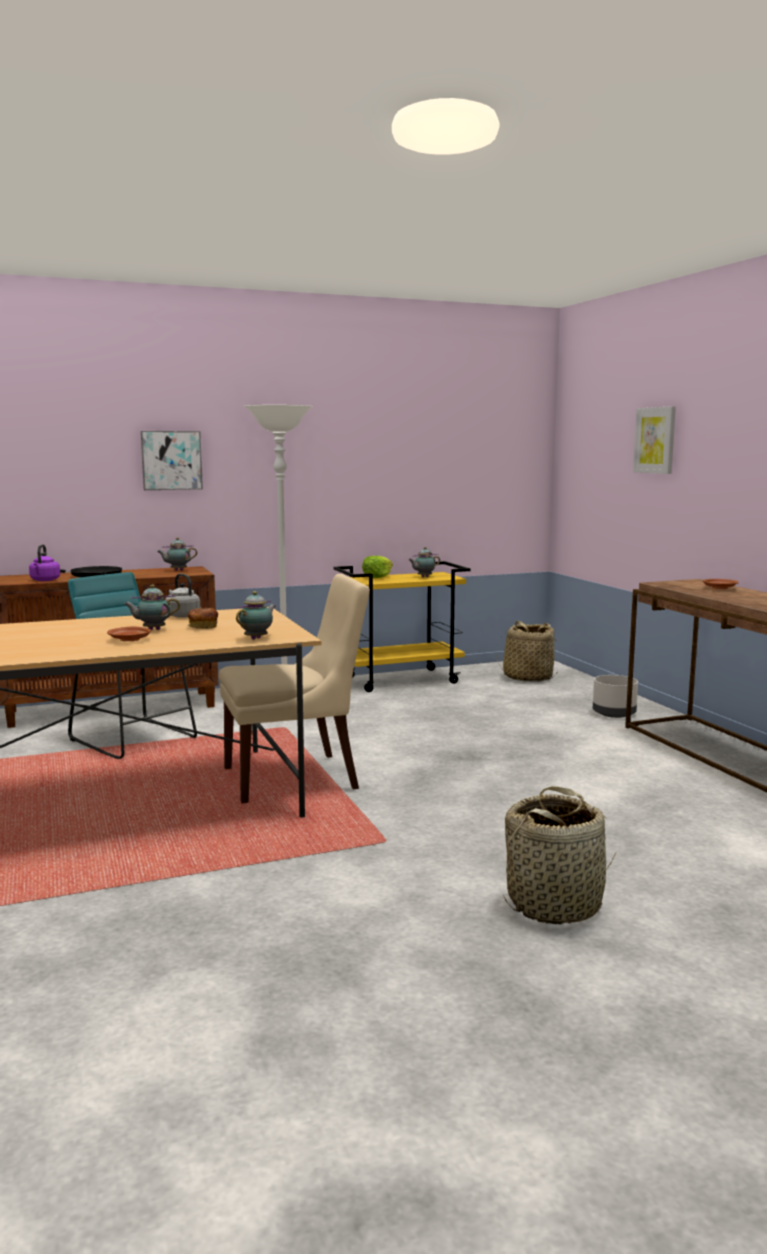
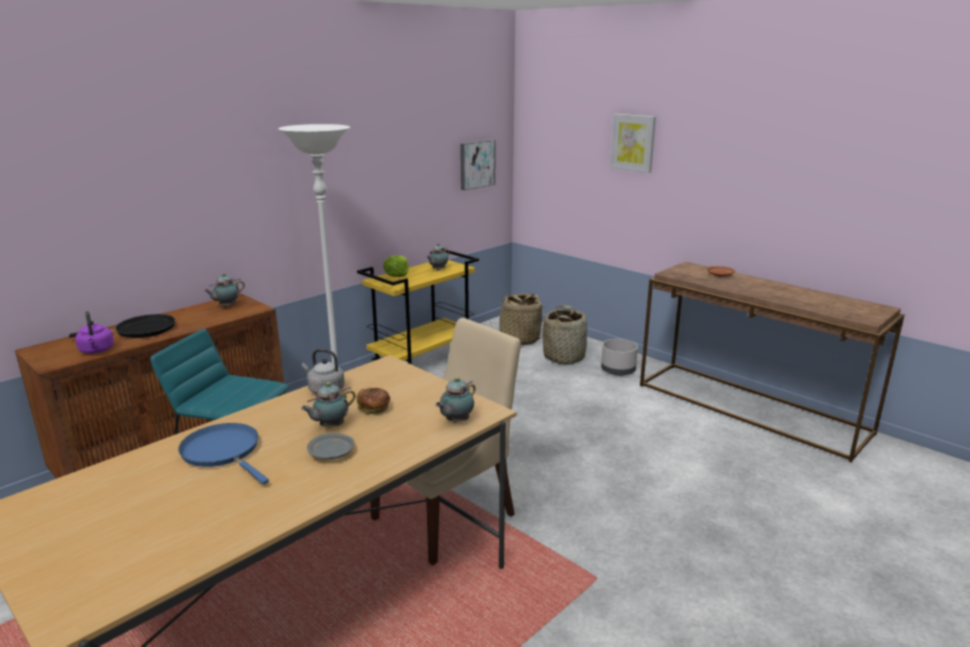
camera: 25 degrees left, 10 degrees up
(55, 631) = (223, 452): none -> blue frying pan
(129, 640) = (332, 454): brown plate -> grey plate
(171, 460) = (197, 189): picture -> picture (476, 164)
(257, 638) = (456, 421): teapot -> teapot turned 150 degrees counterclockwise
(555, 904) = (779, 612): basket -> basket (564, 357)

